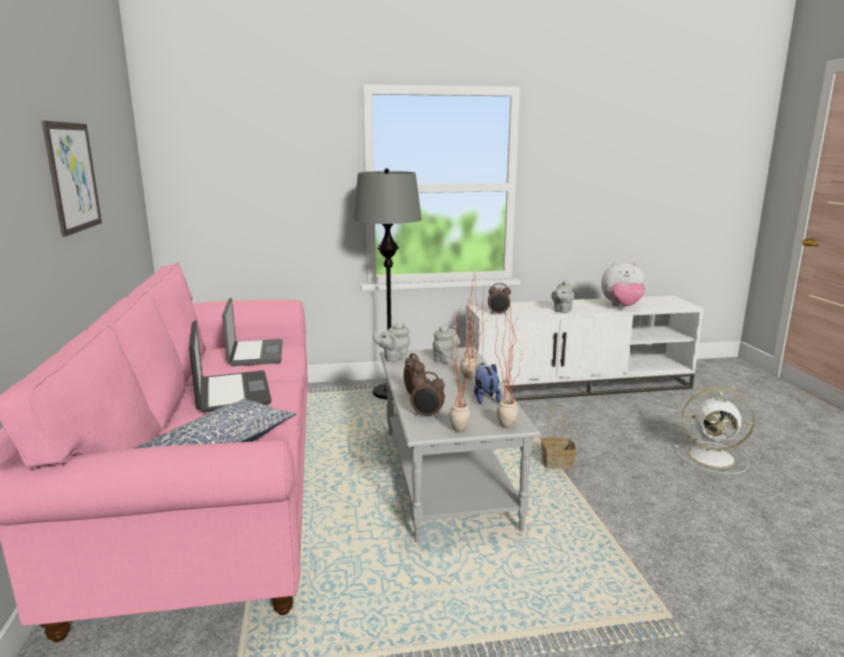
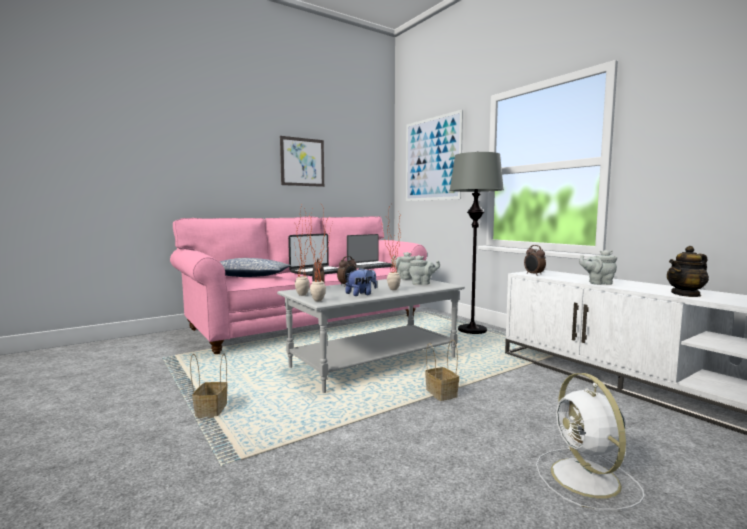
camera: 65 degrees right, 10 degrees down
(248, 160) = (432, 159): none -> picture
(532, 634) = (211, 410): none -> basket
(622, 307) = (686, 294): plush toy -> teapot

